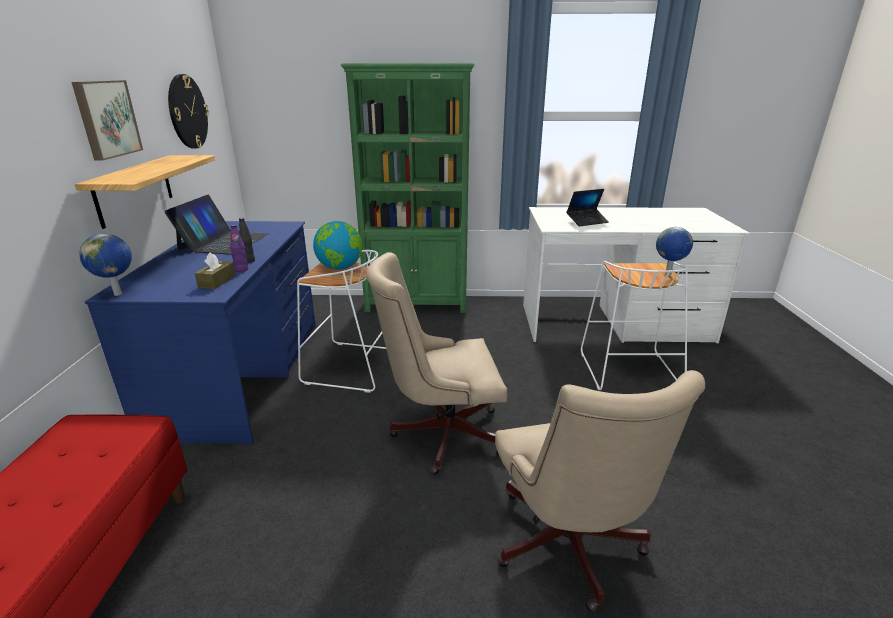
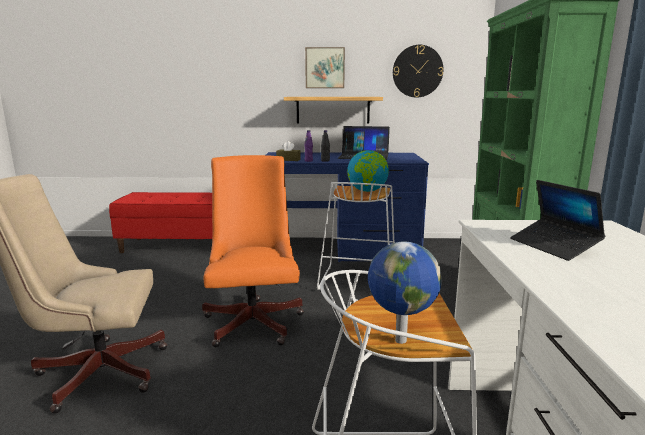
camera: 90 degrees right, 10 degrees down
(119, 294) = (274, 153): globe -> none
(441, 433) = (254, 319): beige office chair -> orange office chair

